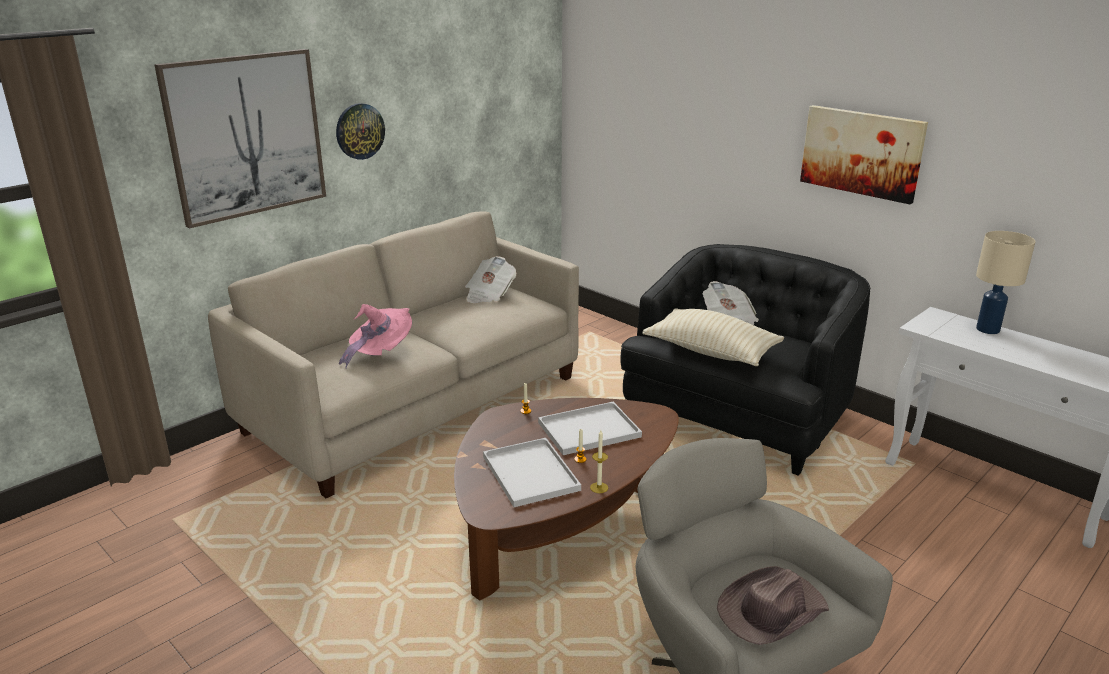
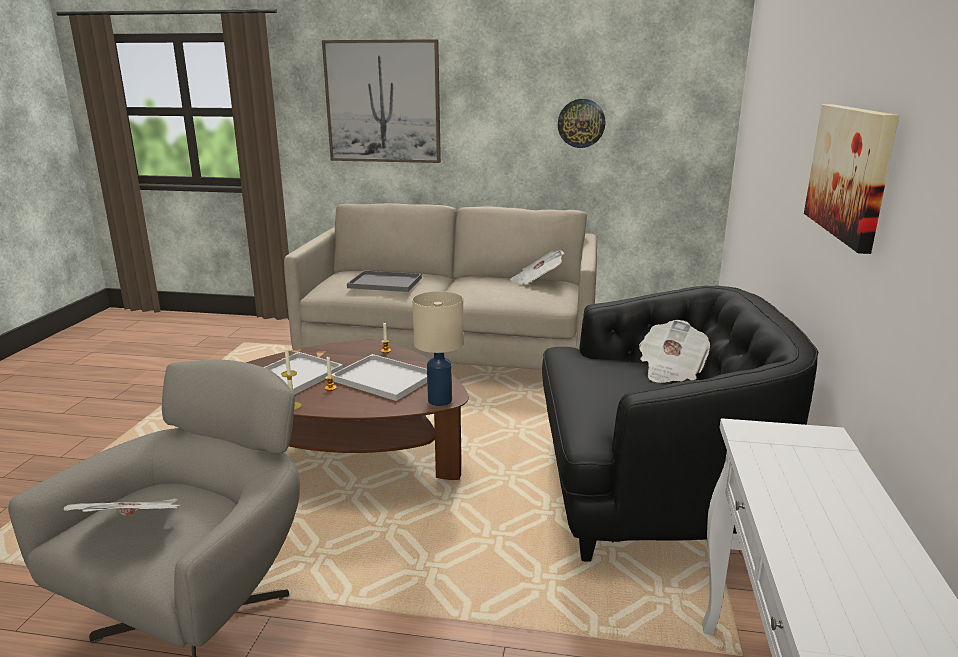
camera: 55 degrees right, 5 degrees down
(359, 131) = (481, 115): wall clock -> wall clock (581, 123)
(380, 353) = (386, 283): pink hat -> grey tray
(711, 352) = (584, 379): beige pillow -> none
(771, 610) = (134, 528): brown hat -> newspaper
(987, 329) = (846, 481): beige table lamp -> beige table lamp (440, 400)

